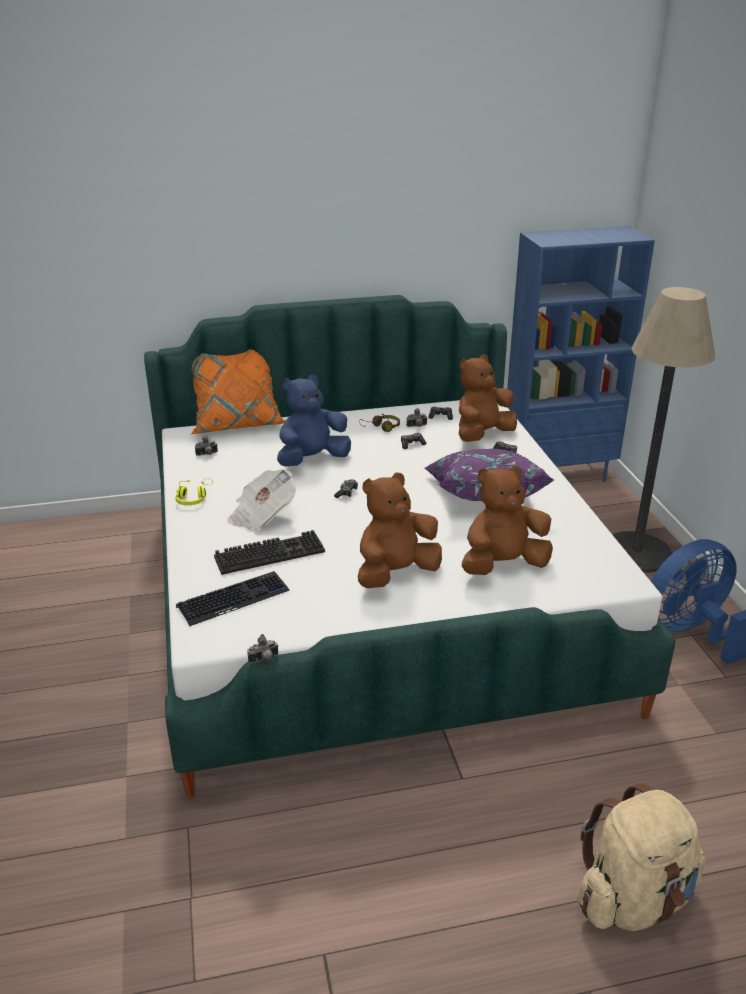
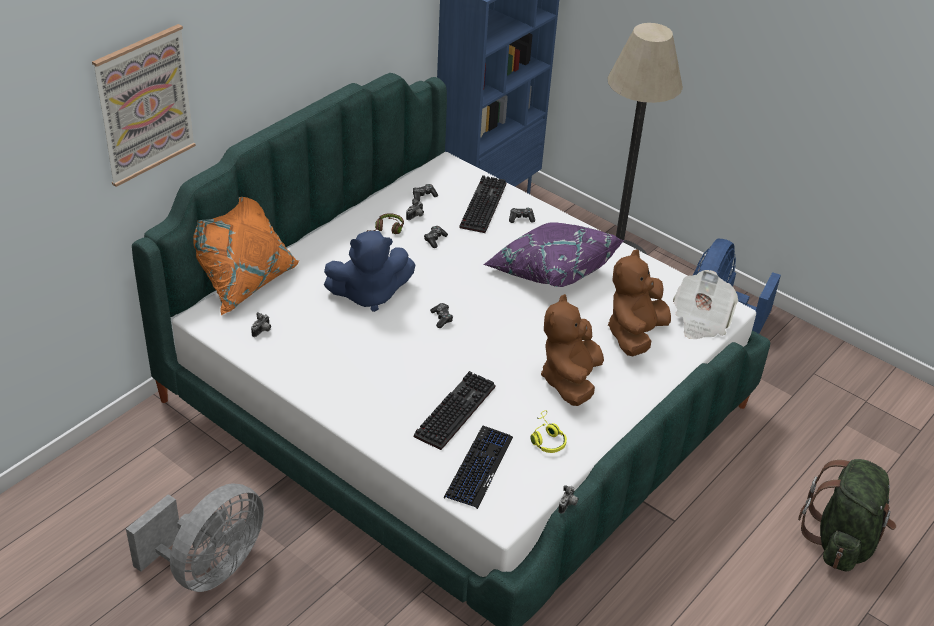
camera: 40 degrees left, 10 degrees up
(66, 621) = (208, 568): none -> grey fan
(170, 236) = (144, 105): none -> picture
(194, 498) = (315, 386): yellow headphones -> yellow headphones (546, 438)
(262, 515) = (400, 376): newspaper -> newspaper (701, 319)
(312, 460) = (369, 295): blue plush toy -> blue plush toy turned 120 degrees counterclockwise
(482, 435) = (482, 204): brown plush toy -> keyboard
(633, 898) = (842, 541): beige backpack -> green backpack

